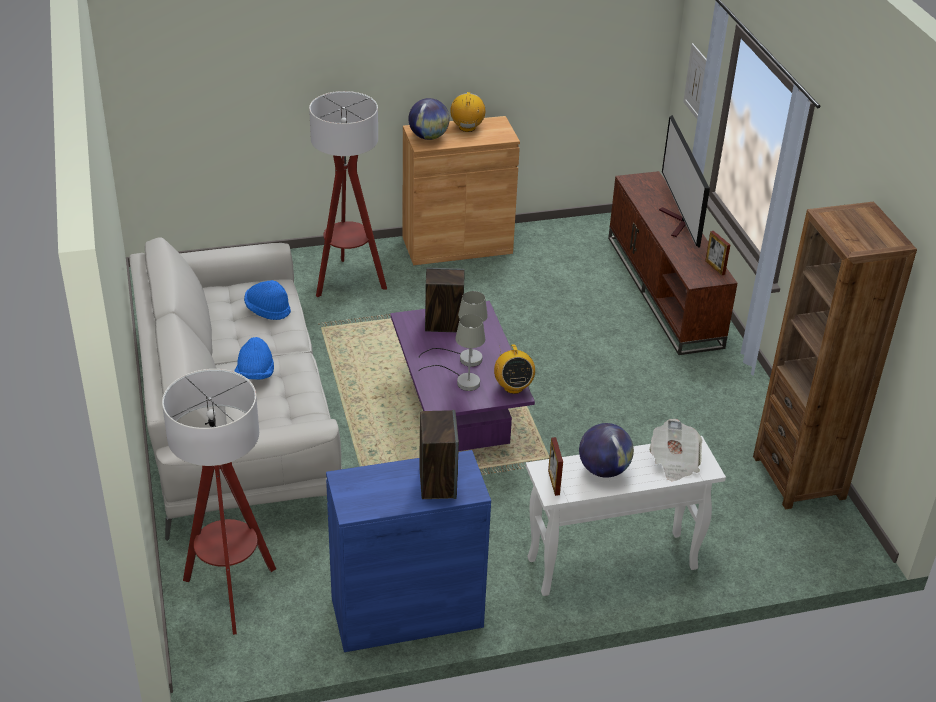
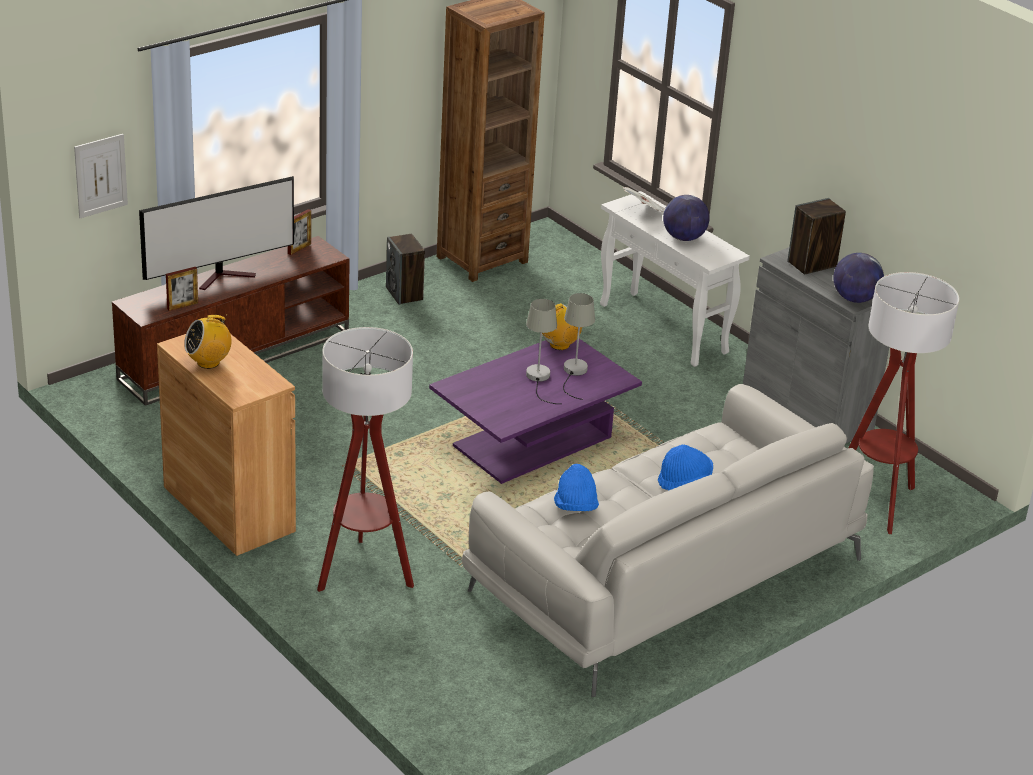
camera: 115 degrees left, 5 degrees down
(407, 613) = (807, 411): blue cabinet -> grey cabinet
(428, 137) = (251, 384): globe -> globe (855, 299)
(443, 324) = (494, 402): speaker -> speaker (404, 294)
(553, 483) = (720, 255): picture frame -> picture frame (182, 306)

